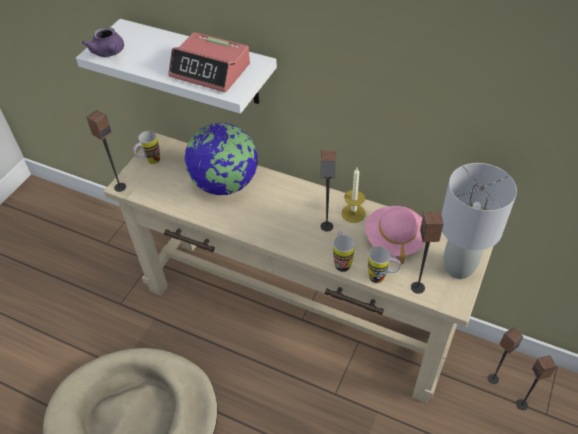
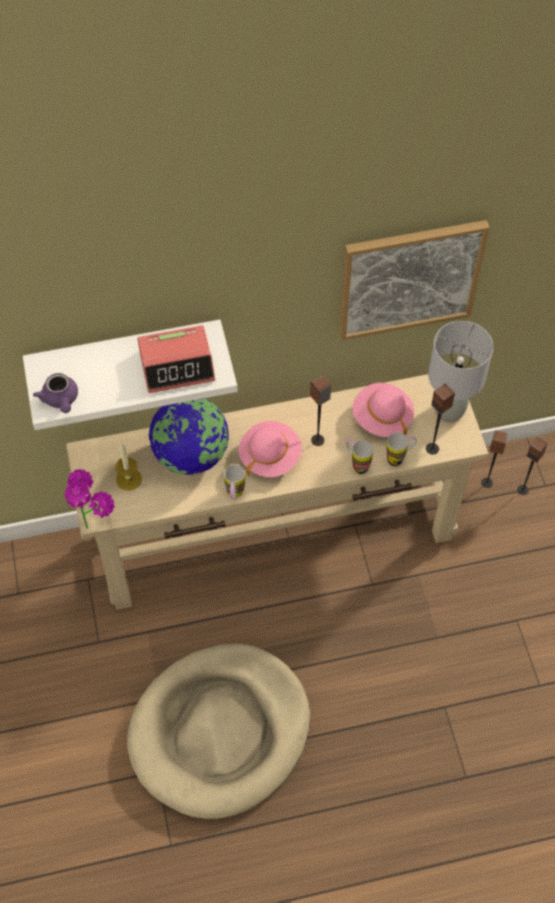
camera: 40 degrees left, 10 degrees up
(109, 53) = (61, 400): purple teapot -> purple teapot turned 45 degrees clockwise
(120, 187) = (93, 520): speaker -> potted plant
(149, 162) = (95, 477): mug -> mug (234, 495)
(279, 217) = (270, 456): none -> pink hat
(353, 213) = (329, 413): candle -> candle (128, 479)
(462, 97) = (409, 278): none -> picture

